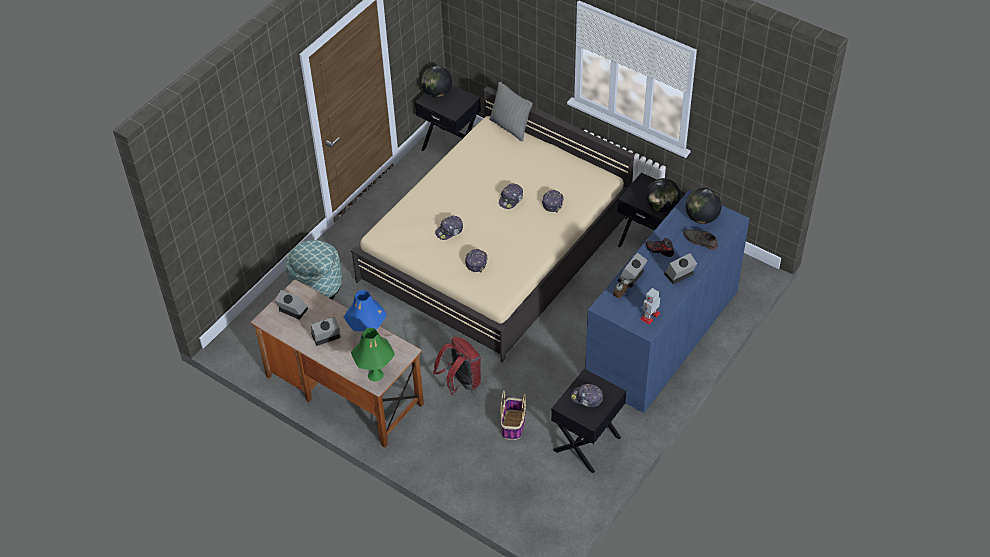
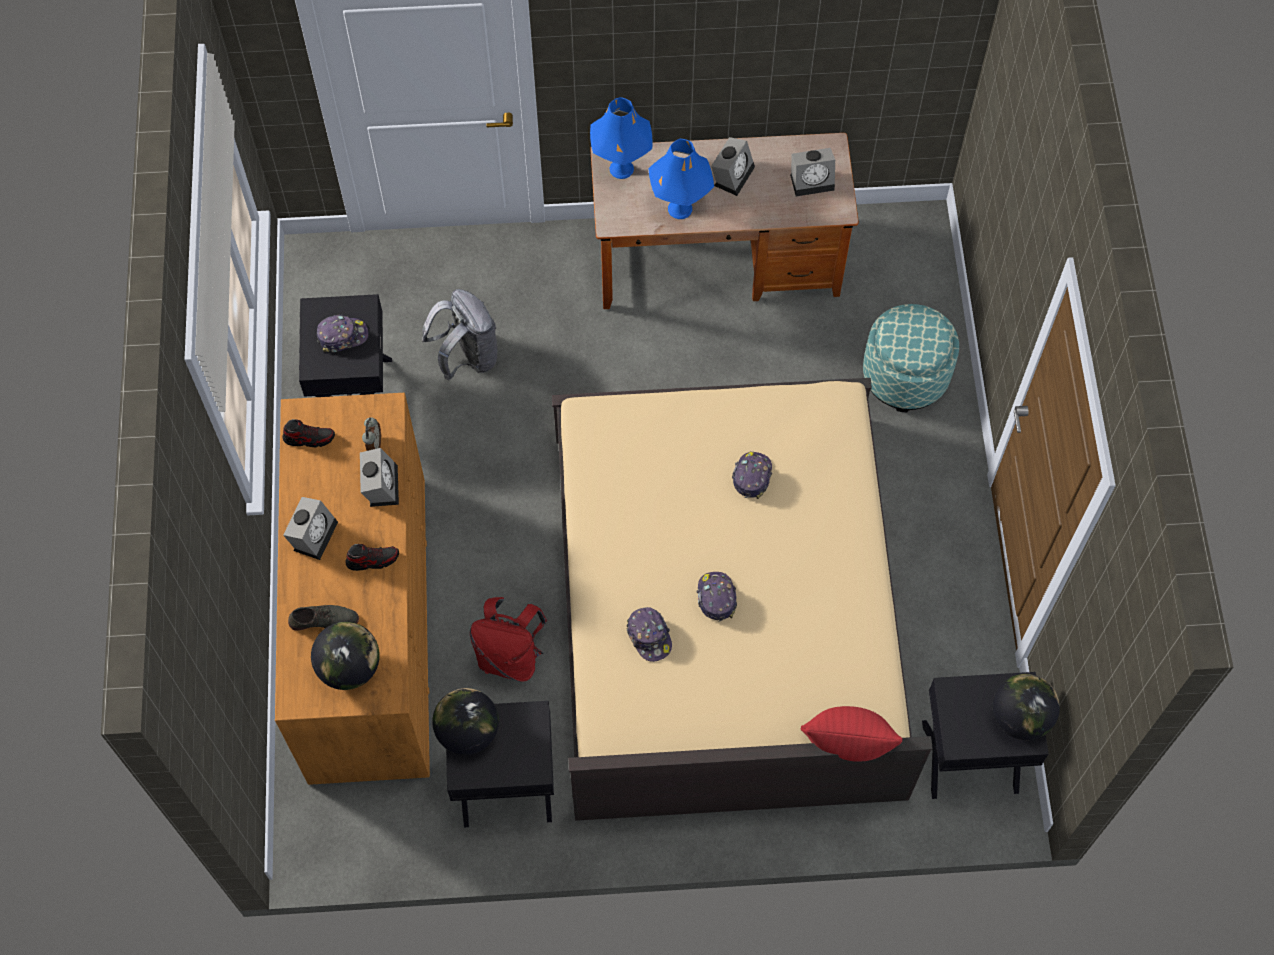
camera: 140 degrees right, 15 degrees up
(375, 375) = (621, 168): green table lamp -> blue table lamp
(461, 383) = (583, 369): red backpack -> red backpack (510, 656)
(476, 262) = (668, 452): cap -> none
(510, 127) = (846, 745): grey pillow -> red pillow
(513, 425) = (467, 357): basket -> grey backpack
(650, 316) = (309, 438): toy robot -> shoe
(662, 335) = (368, 626): blue dresser -> brown dresser

